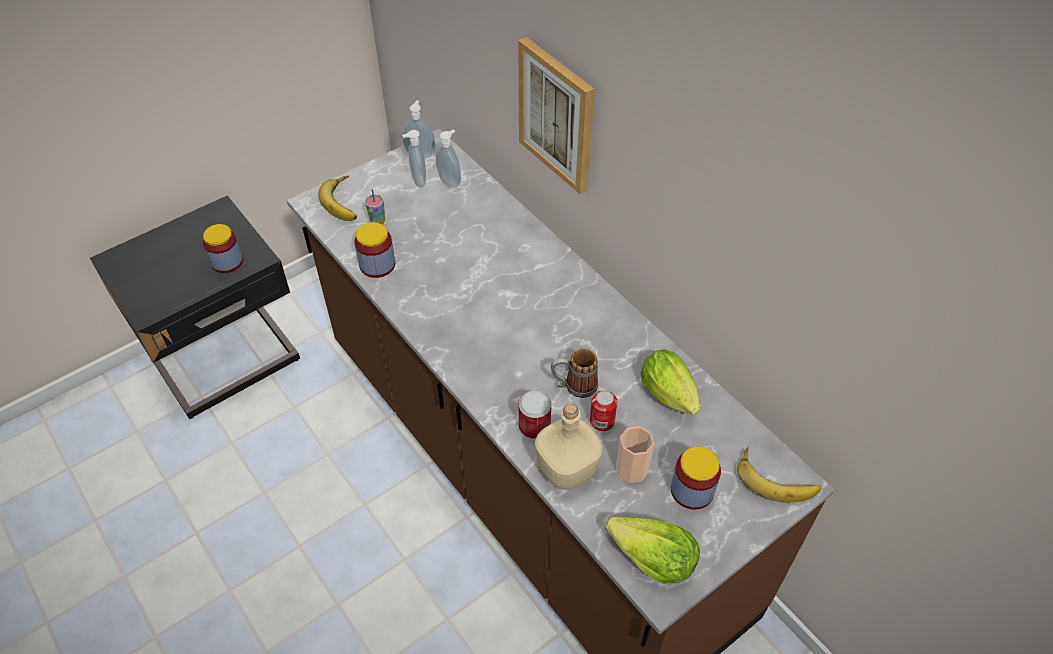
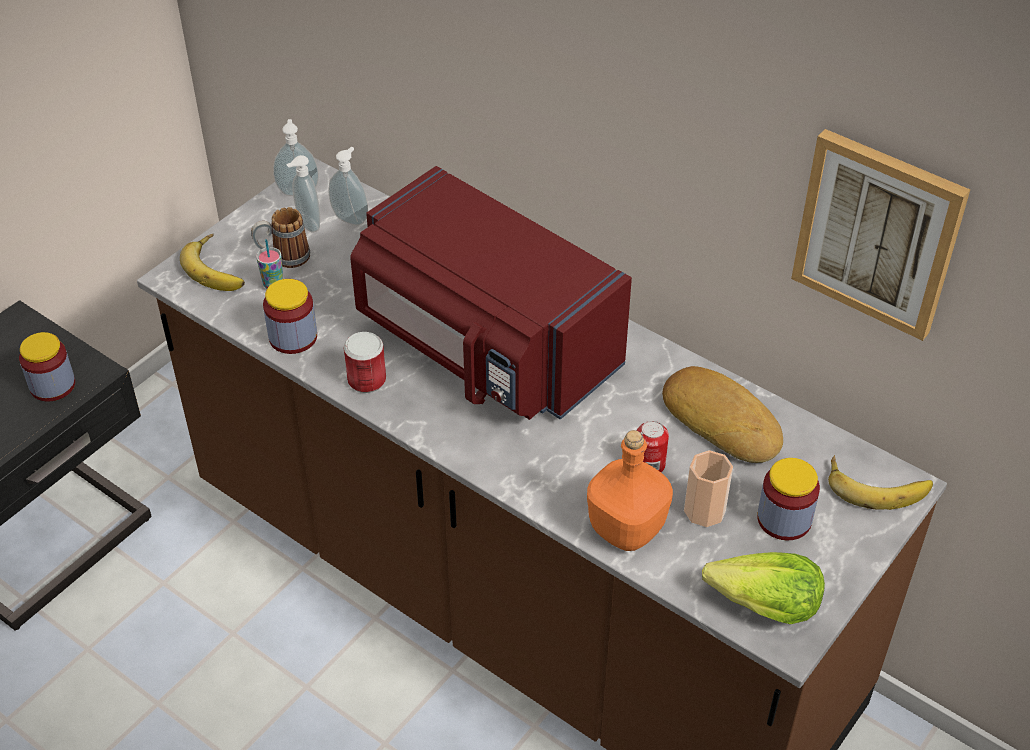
camera: 15 degrees left, 5 degrees down
(510, 300) = (484, 347): none -> red microwave
(534, 426) = (568, 487): can -> can (367, 380)
(557, 115) = (503, 100): picture -> picture (878, 233)
(567, 469) = (627, 528): beige bottle -> orange bottle
(574, 386) = (600, 431): mug -> mug (283, 259)
(671, 397) = (722, 420): lettuce -> bread

